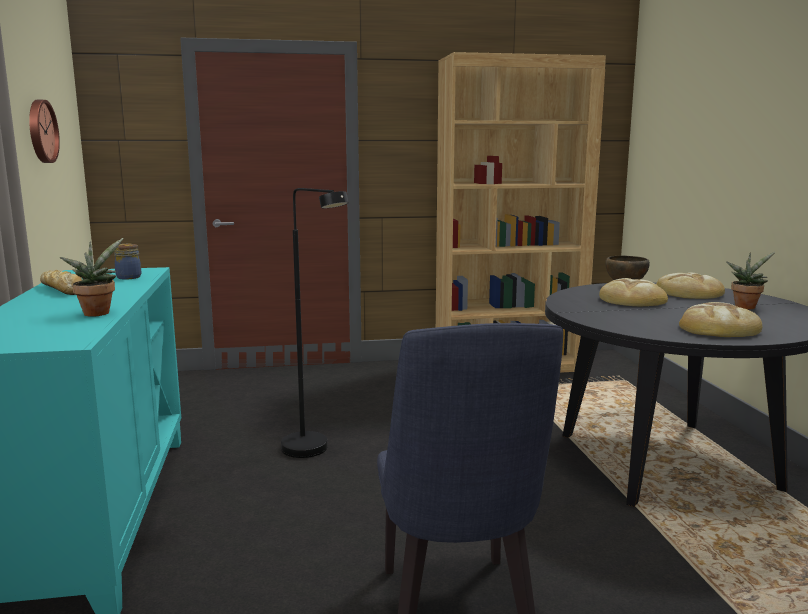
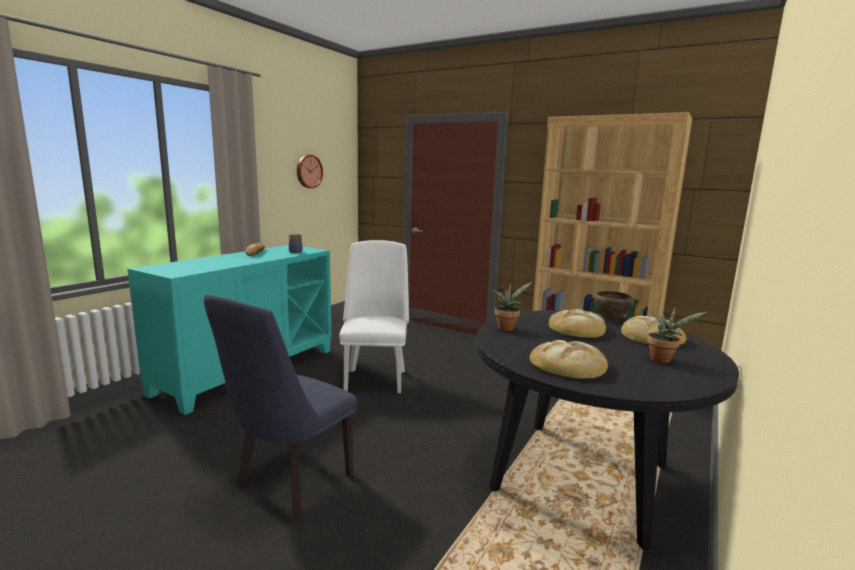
camera: 40 degrees right, 0 degrees up
(98, 312) = (227, 265): potted plant -> potted plant (507, 327)
(313, 451) = (375, 378): black floor lamp -> white chair

